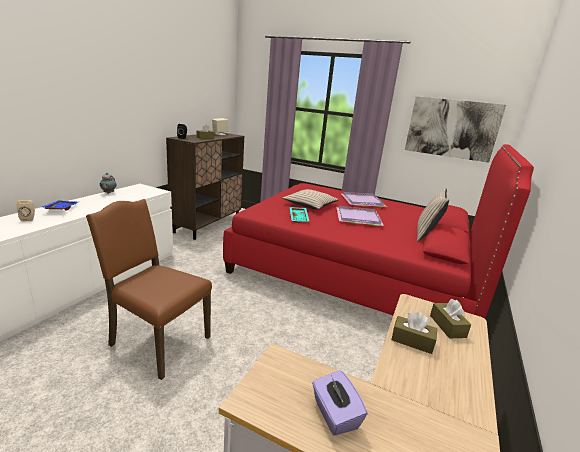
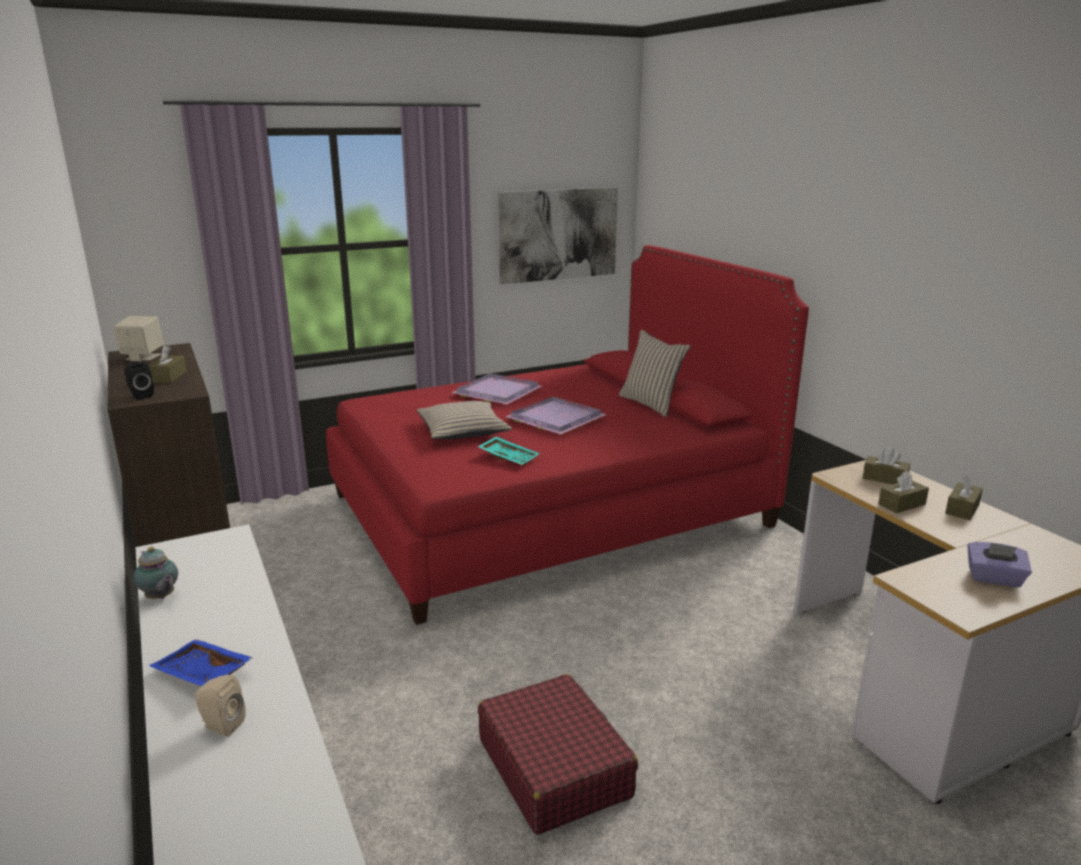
camera: 50 degrees left, 0 degrees up
(157, 341) = (554, 767): brown chair -> red suitcase
(455, 378) = (962, 509): none -> brown tissue box

